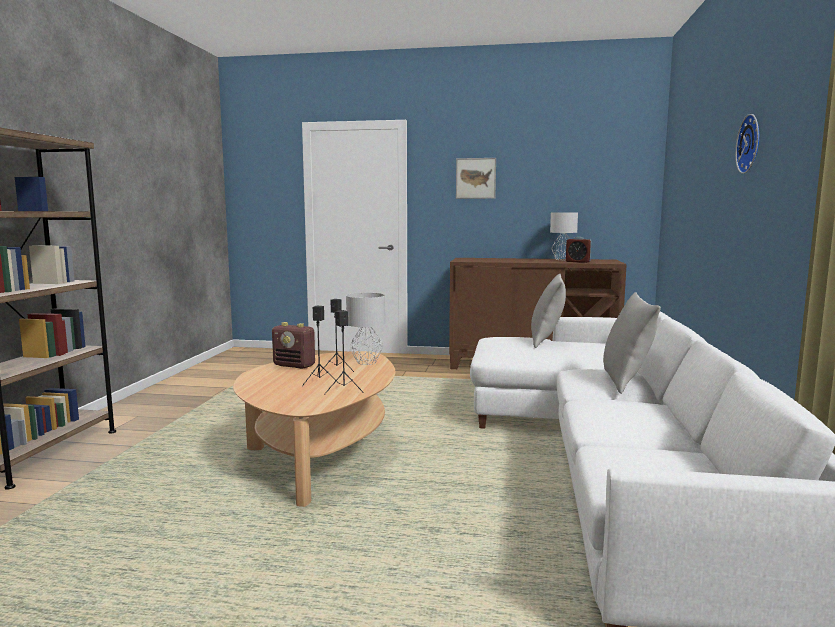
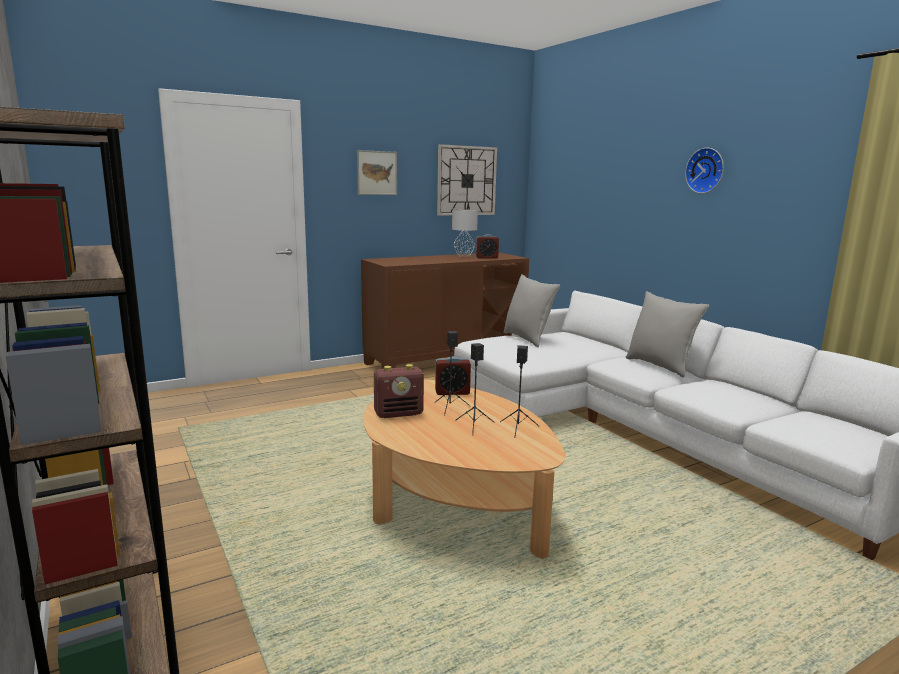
camera: 40 degrees left, 5 degrees up
(367, 362) = (452, 392): grey table lamp -> alarm clock
(577, 183) = (466, 181): none -> wall clock

